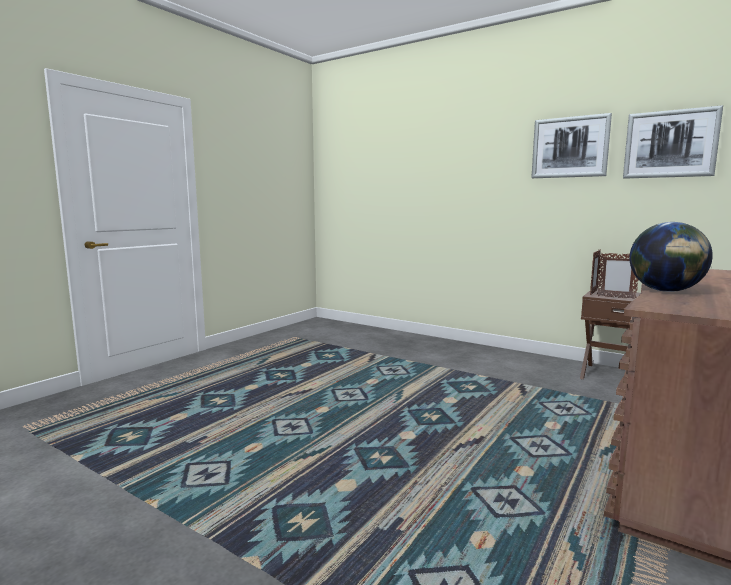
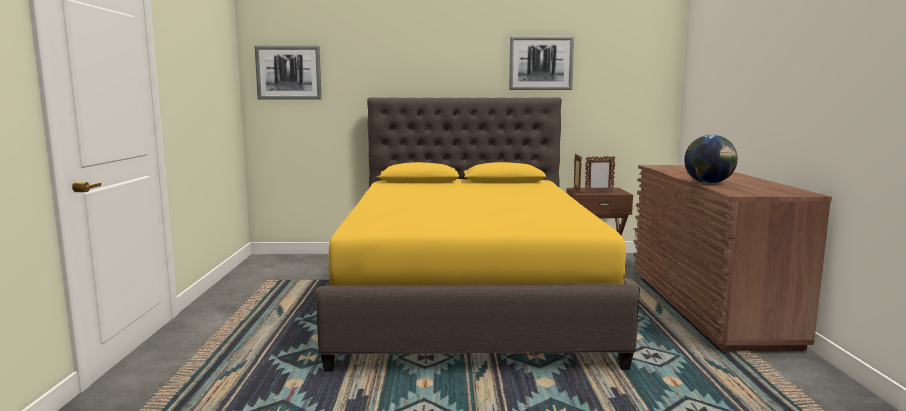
camera: 35 degrees left, 0 degrees up
(416, 384) = (469, 297): none -> yellow bed
(670, 144) = (617, 66): picture -> picture (288, 72)

